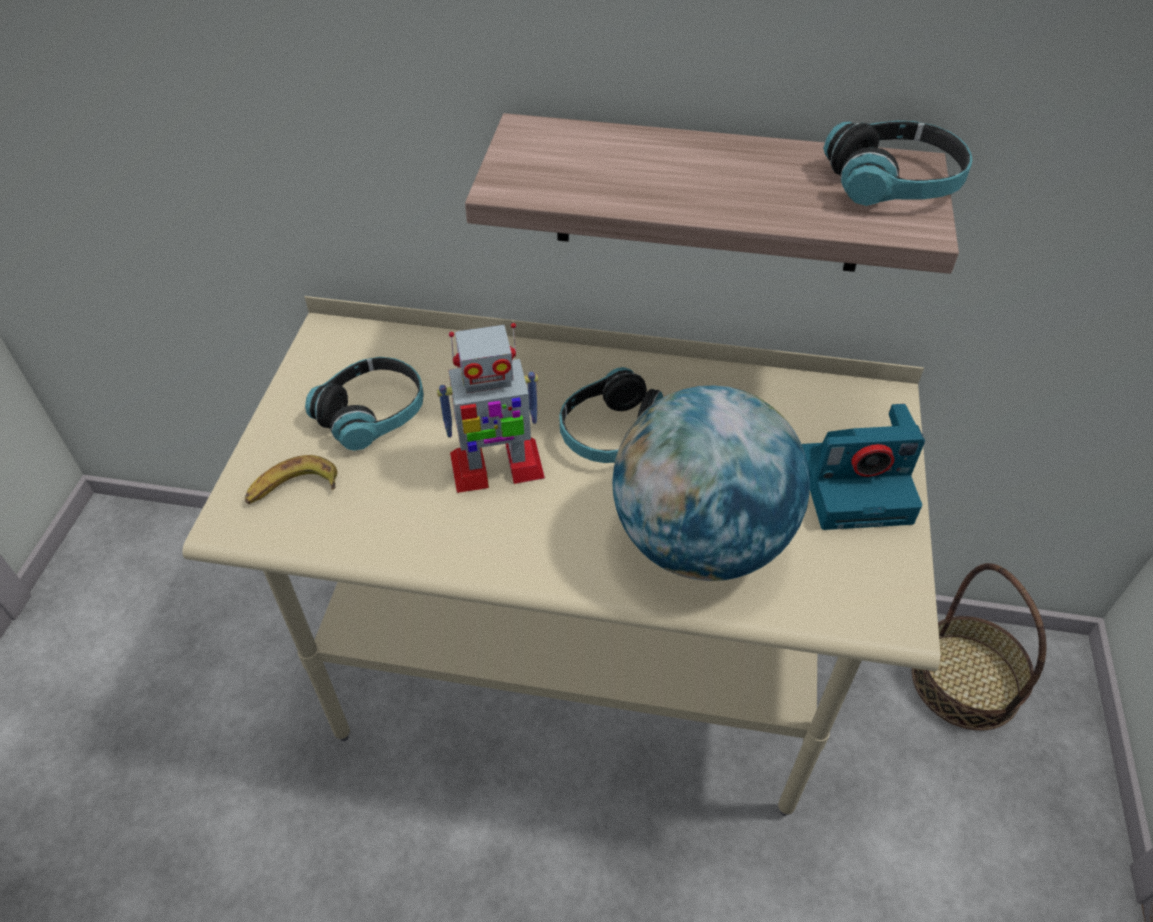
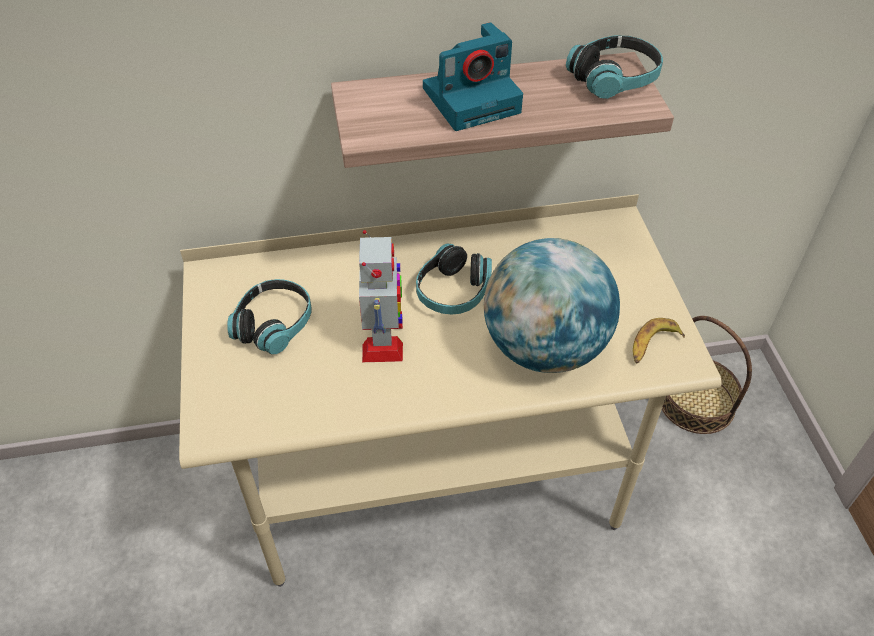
camera: 20 degrees left, 0 degrees up
(293, 489) = (242, 394): banana -> banana (652, 345)
(495, 466) = (383, 337): toy robot -> toy robot turned 60 degrees counterclockwise
(857, 486) = (627, 284): camera -> camera (472, 99)

